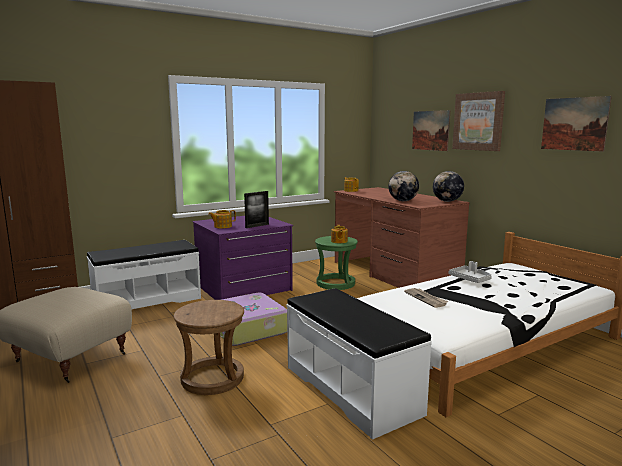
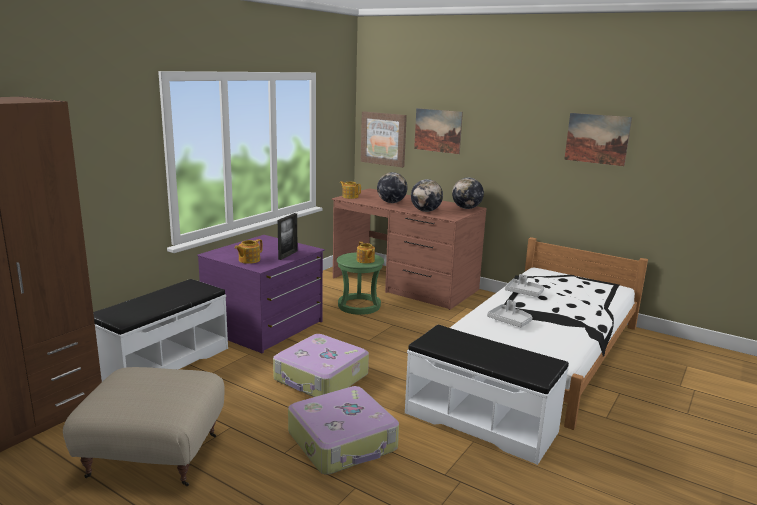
camera: 25 degrees left, 5 degrees up
(212, 378) = (343, 441): brown stool -> suitcase
(381, 195) = (391, 202): none -> globe
(426, 299) = (510, 321): newspaper -> grey tray
(478, 121) = (496, 127): picture -> picture (383, 139)

